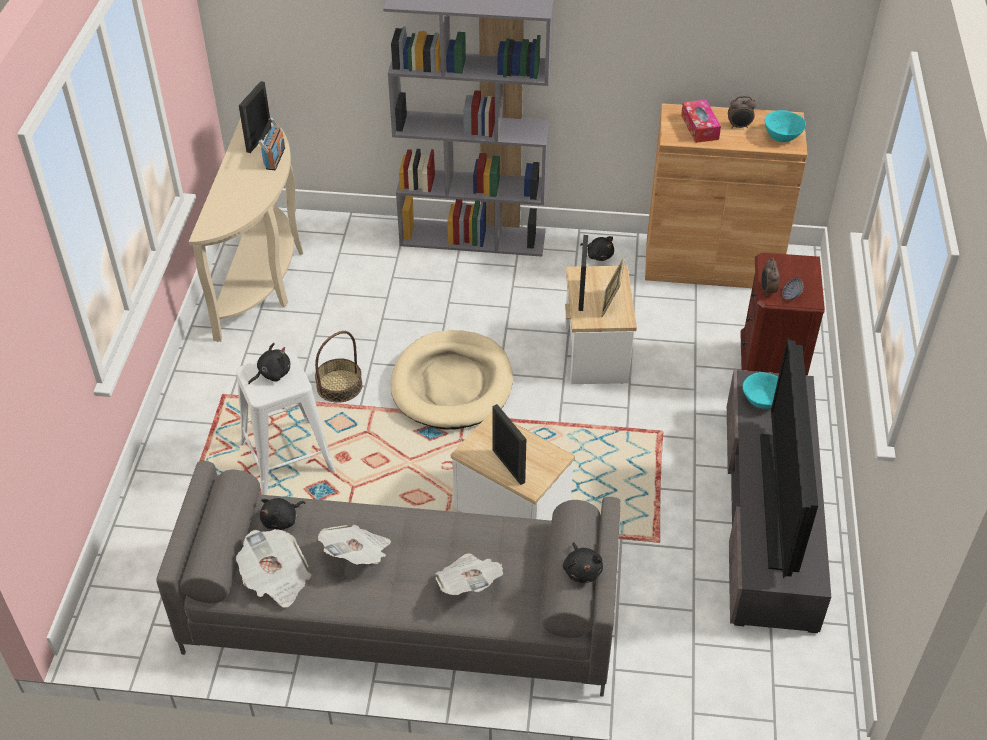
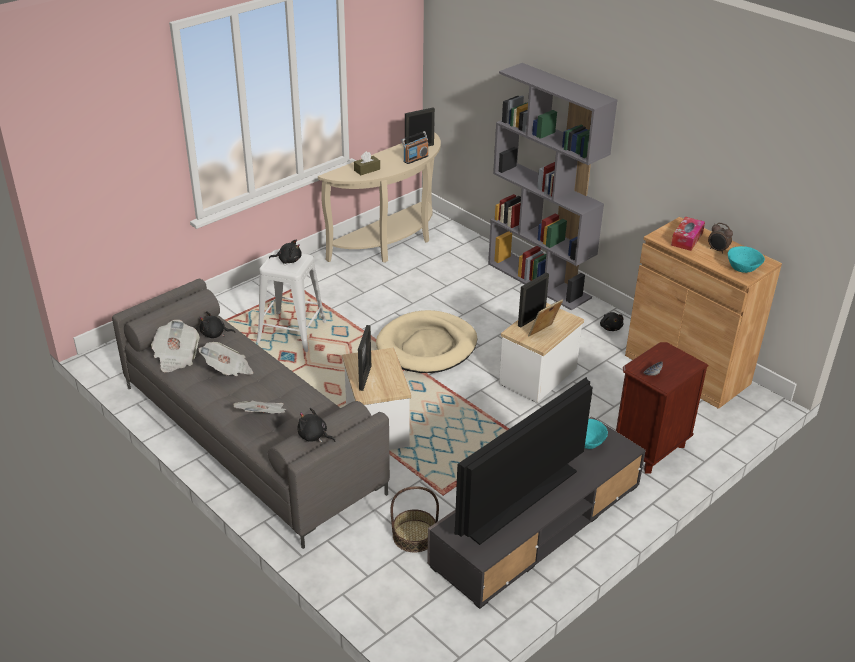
camera: 40 degrees right, 10 degrees down
(238, 202) = (367, 170): none -> brown tissue box
(339, 385) = (363, 314): basket -> basket (414, 535)
(582, 570) = (314, 436): black plush toy -> black plush toy turned 90 degrees clockwise
(767, 291) = (638, 363): alarm clock -> none

